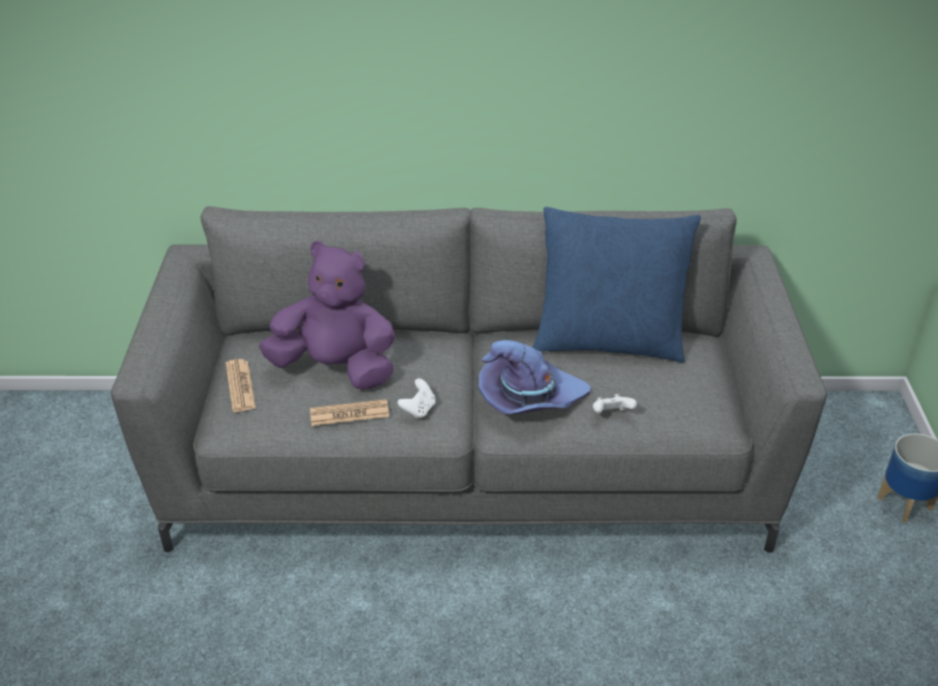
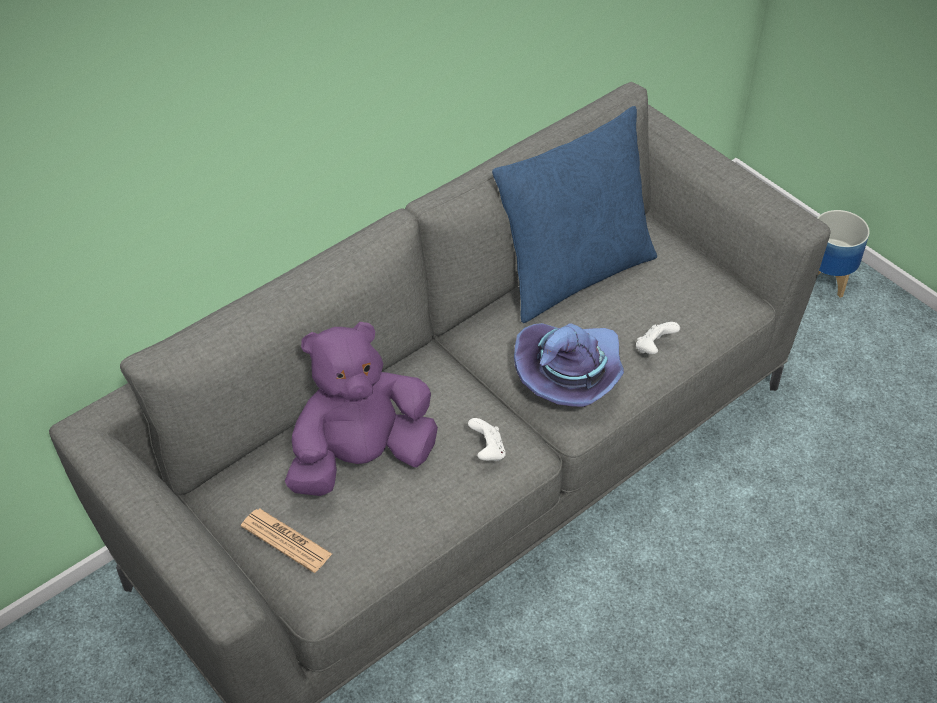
camera: 40 degrees left, 10 degrees up
(349, 413) = (431, 497): newspaper -> none

